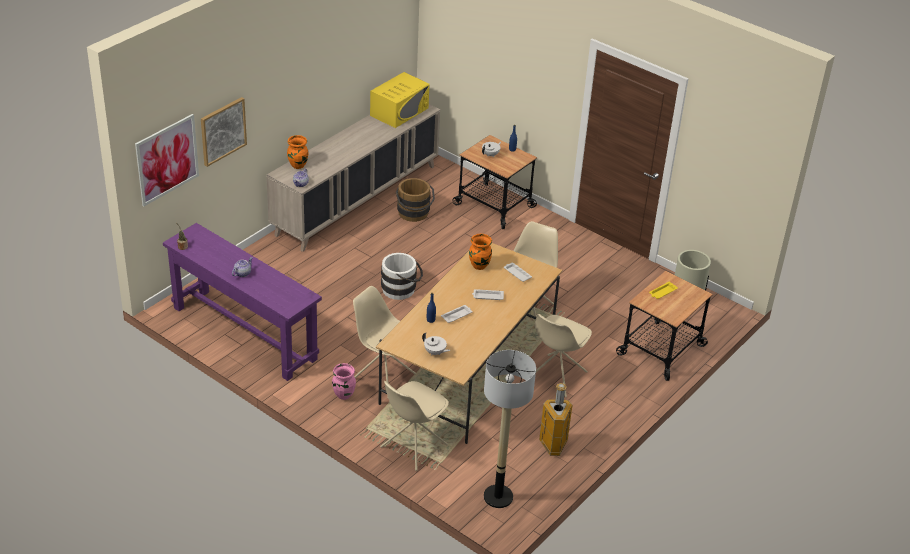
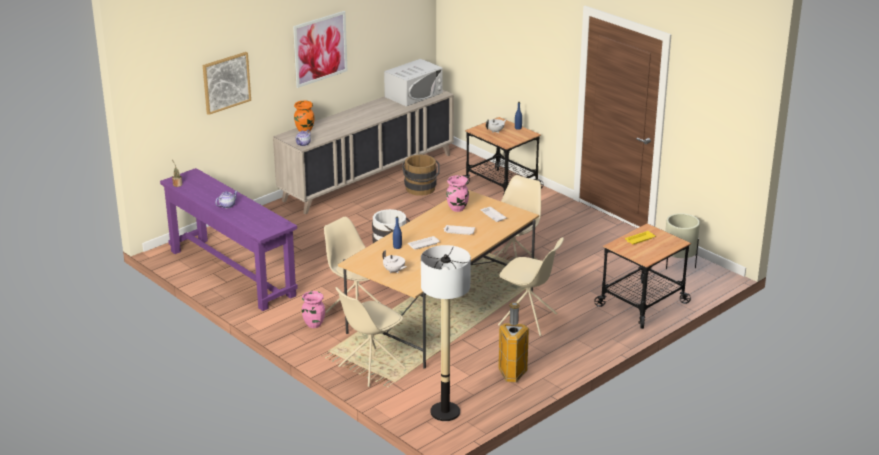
camera: 10 degrees right, 10 degrees down
(167, 159) = (167, 100): picture -> picture (320, 49)
(399, 111) = (413, 95): yellow microwave -> white microwave
(479, 266) = (457, 209): orange vase -> pink vase
(556, 376) = (528, 320): beige chair -> beige chair turned 105 degrees counterclockwise

